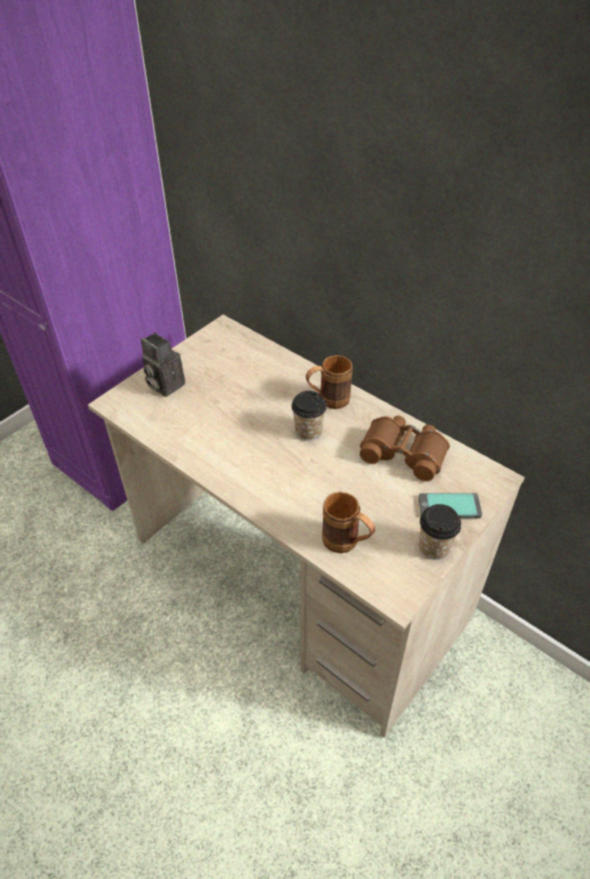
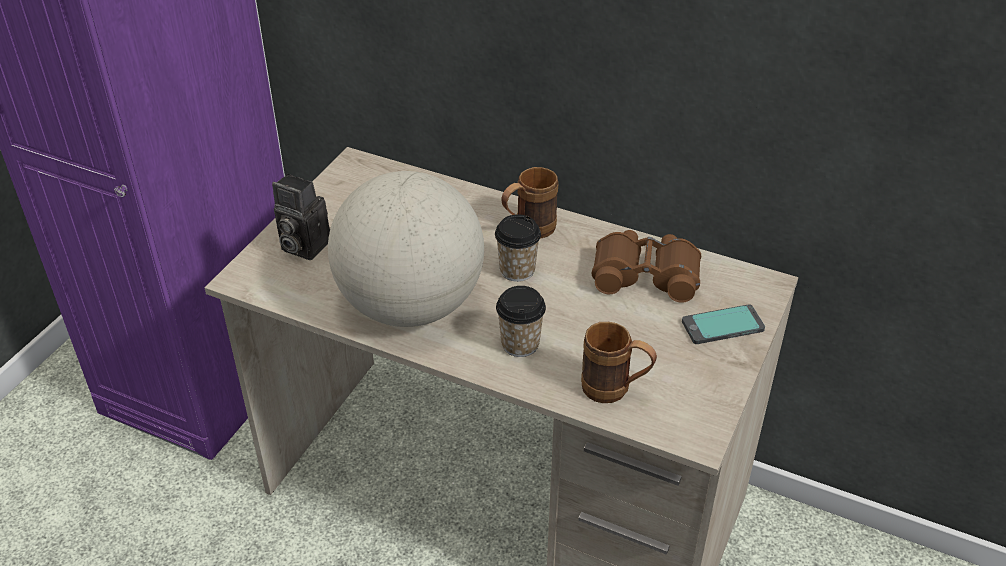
camera: 15 degrees left, 5 degrees down
(221, 445) = (410, 306): none -> globe
(434, 547) = (721, 374): cup -> cup (520, 344)

